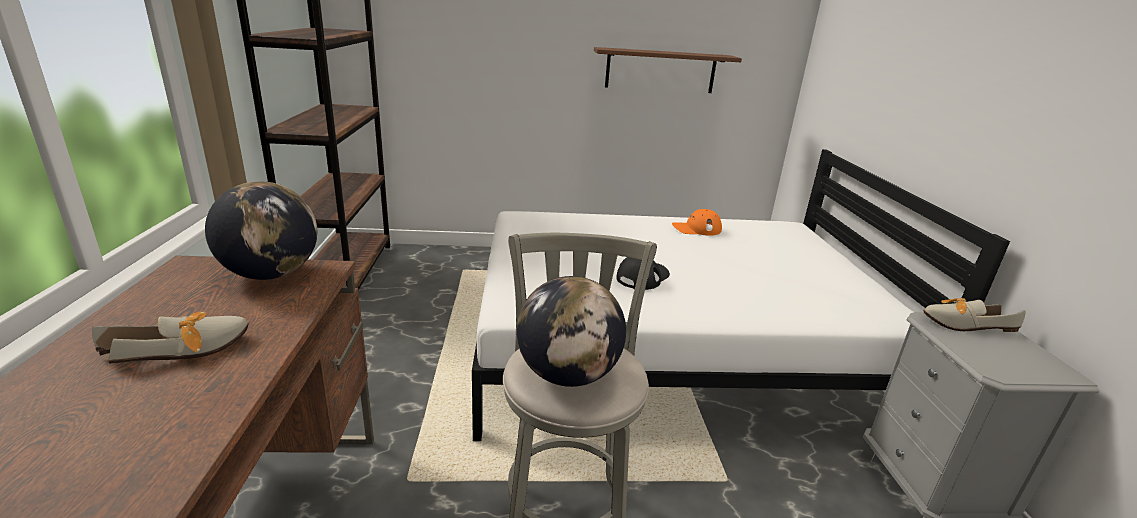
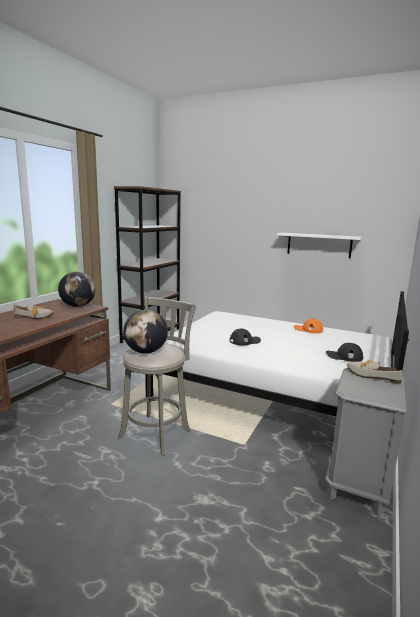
camera: 30 degrees right, 10 degrees down
(660, 70) = (319, 245): brown shelf -> white shelf
(815, 277) = (344, 356): none -> black cap

